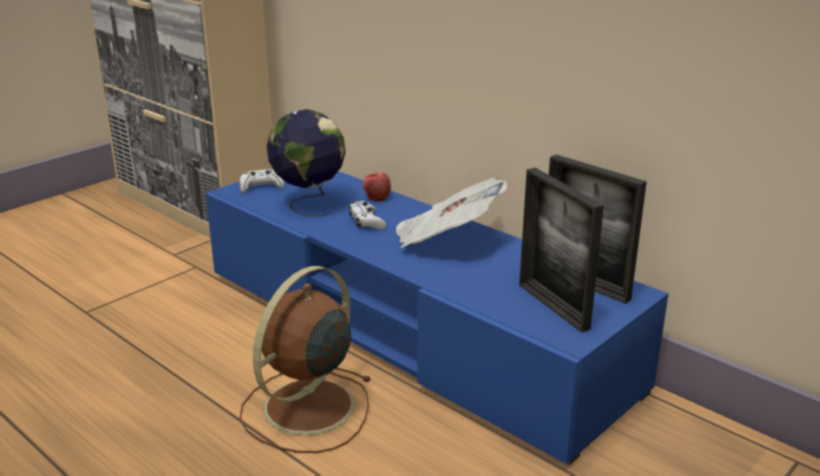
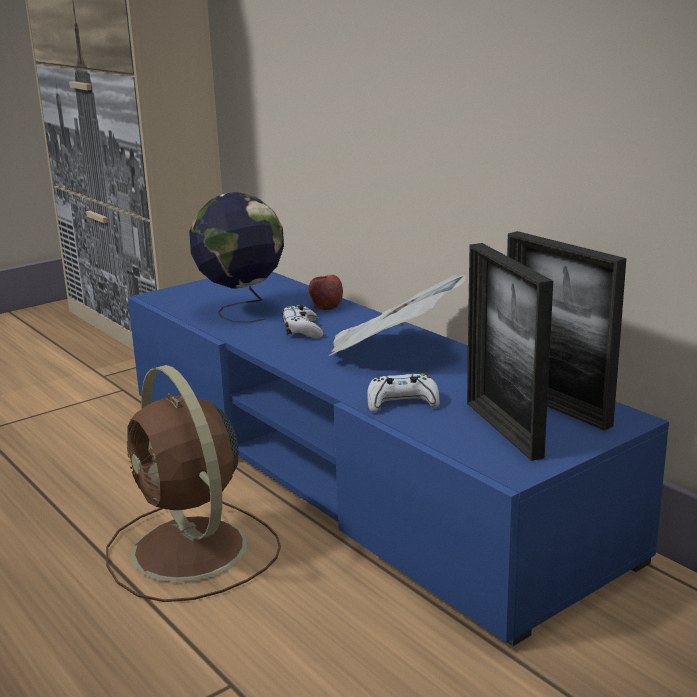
camera: 10 degrees right, 5 degrees down
(261, 186) = (194, 292): white game controller -> white game controller (402, 402)
(306, 409) = (192, 552): brown fan -> brown fan turned 75 degrees counterclockwise

